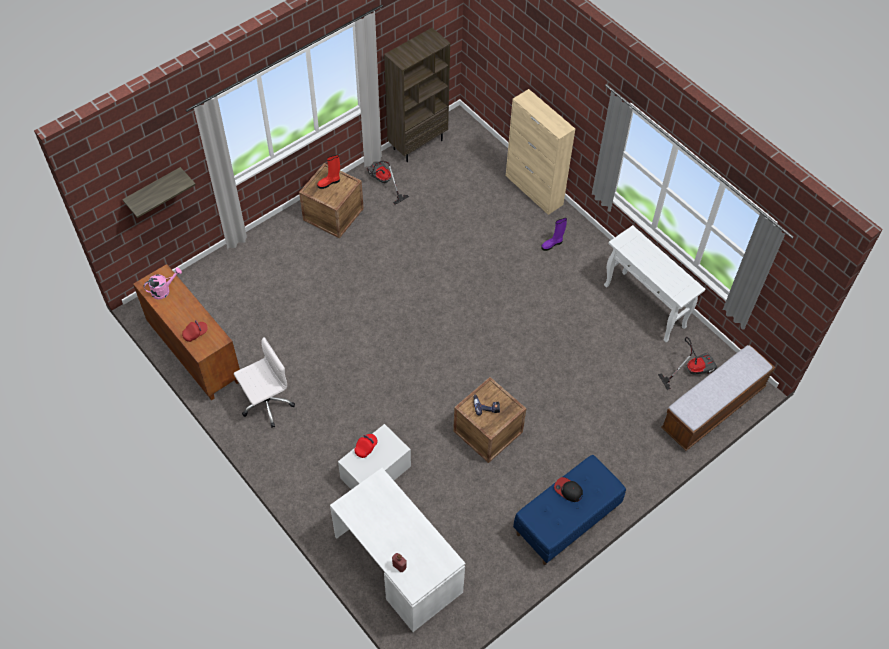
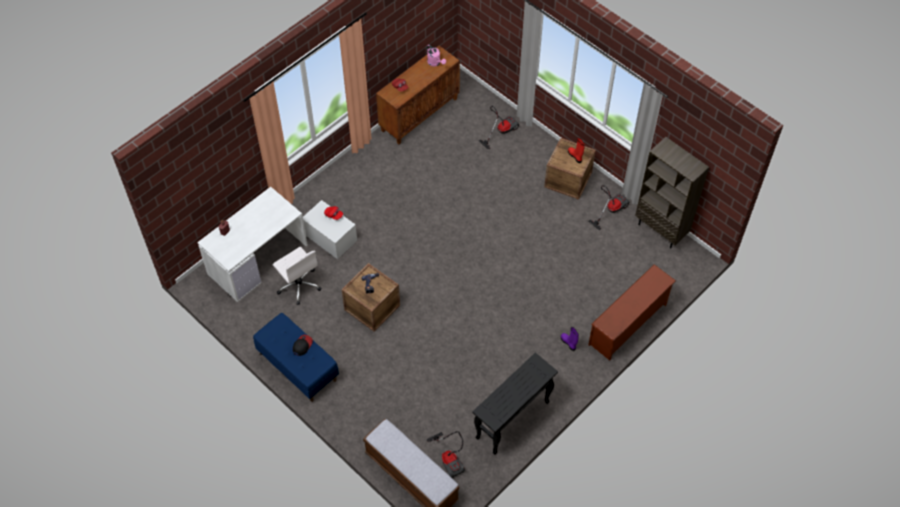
camera: 85 degrees right, 0 degrees up
(153, 190) = (494, 22): shelf -> none
(245, 269) = (501, 131): none -> vacuum cleaner
(266, 403) = (382, 163): white office chair -> white office chair (299, 285)
(534, 190) = (628, 325): beige cabinet -> brown shoe rack
(645, 307) = (512, 421): white console table -> black console table

